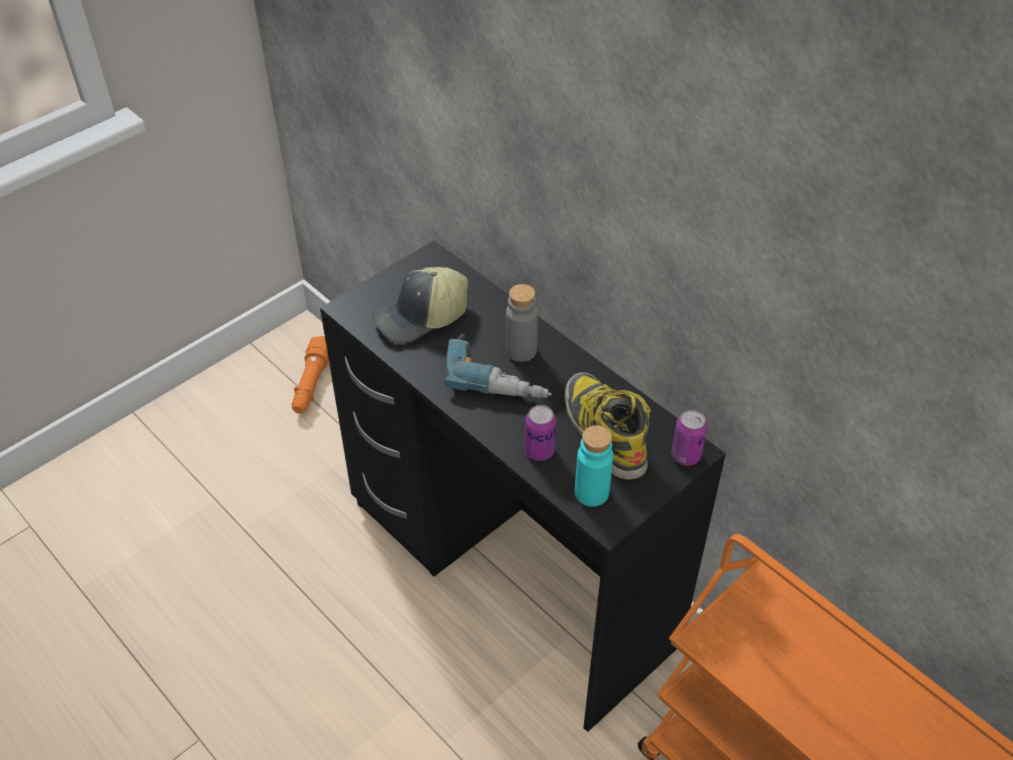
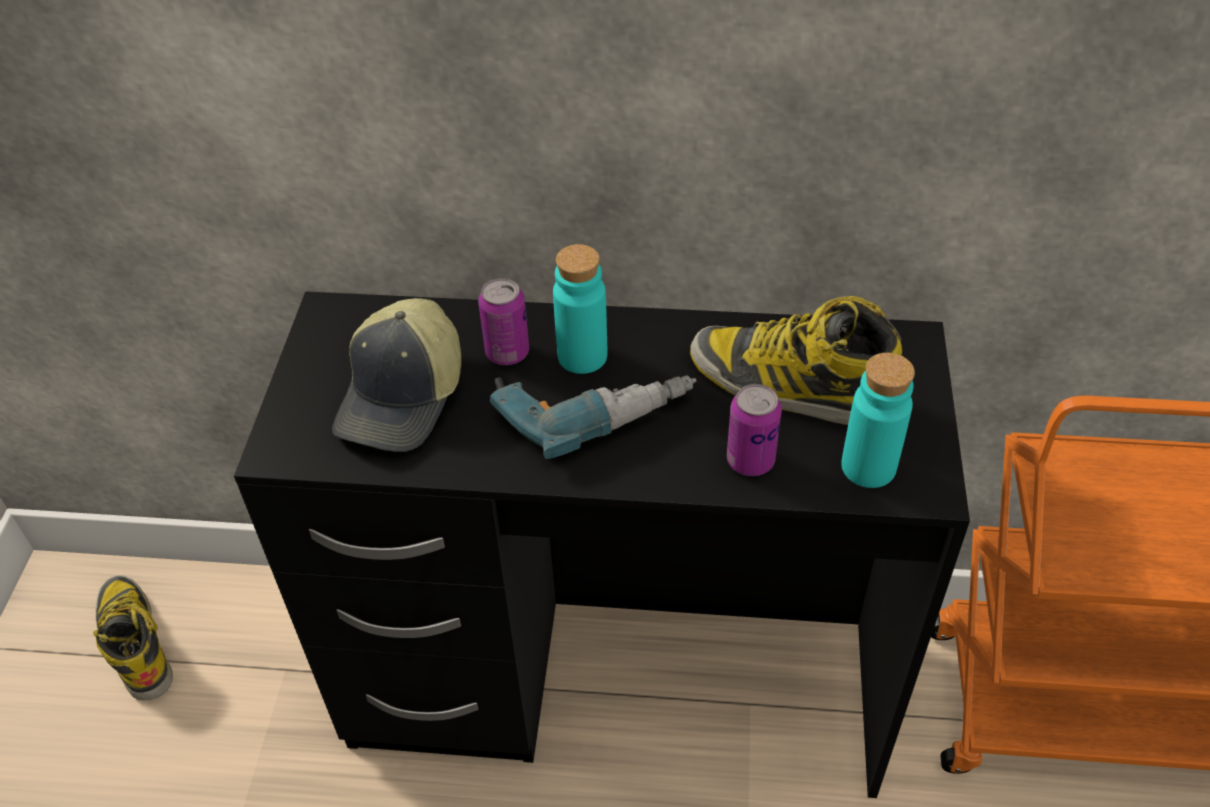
camera: 40 degrees left, 0 degrees up
(312, 385) = (135, 641): orange flashlight -> boot
(521, 350) = (582, 356): grey bottle -> turquoise bottle
(686, 456) = (909, 352): can -> can (507, 352)

